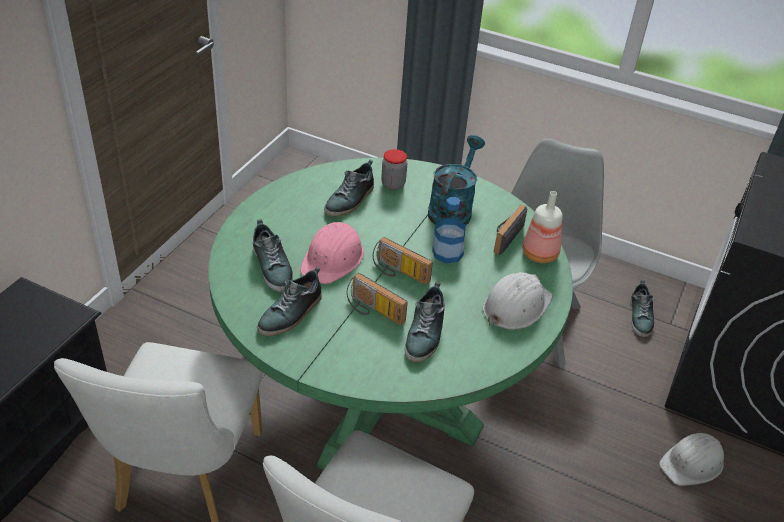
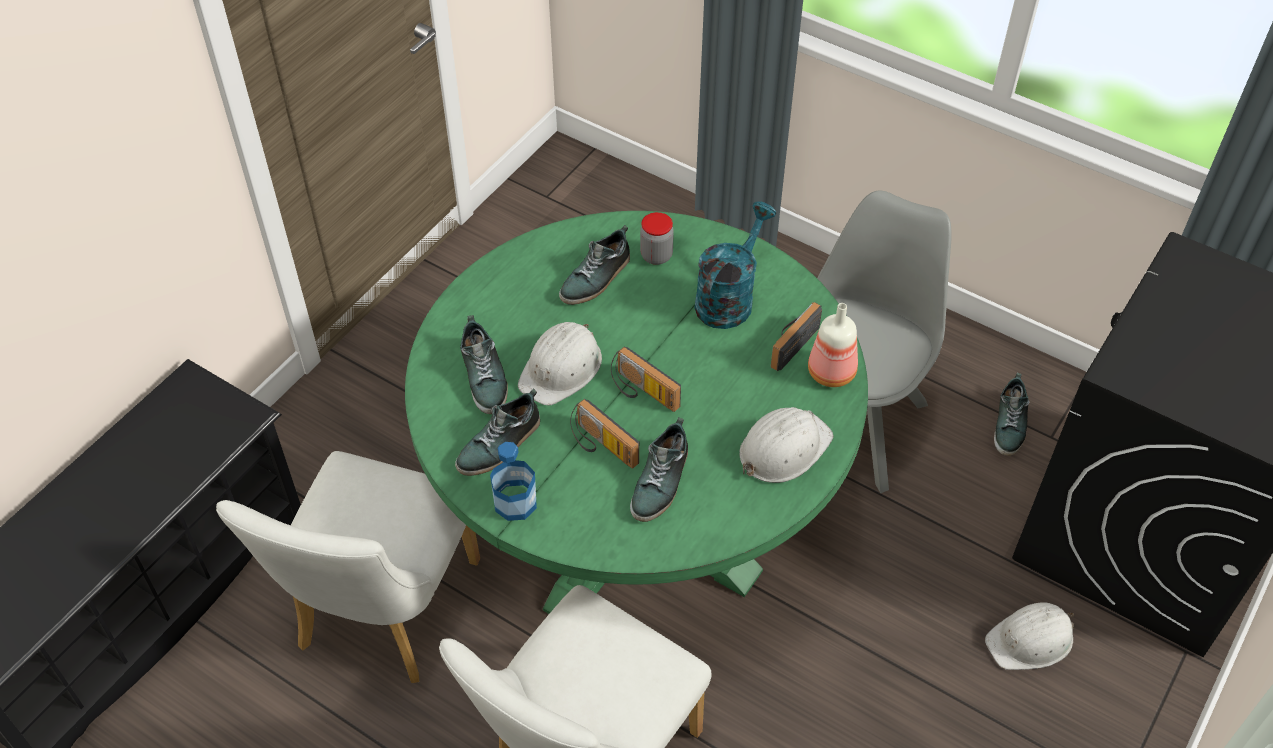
camera: 10 degrees right, 10 degrees up
(333, 259) = (562, 368): pink hard hat -> white hard hat
(447, 253) = (710, 365): bottle -> bottle (515, 502)

